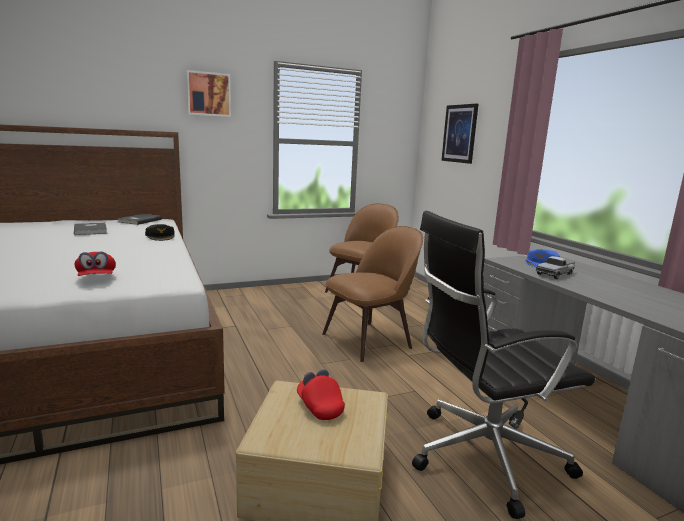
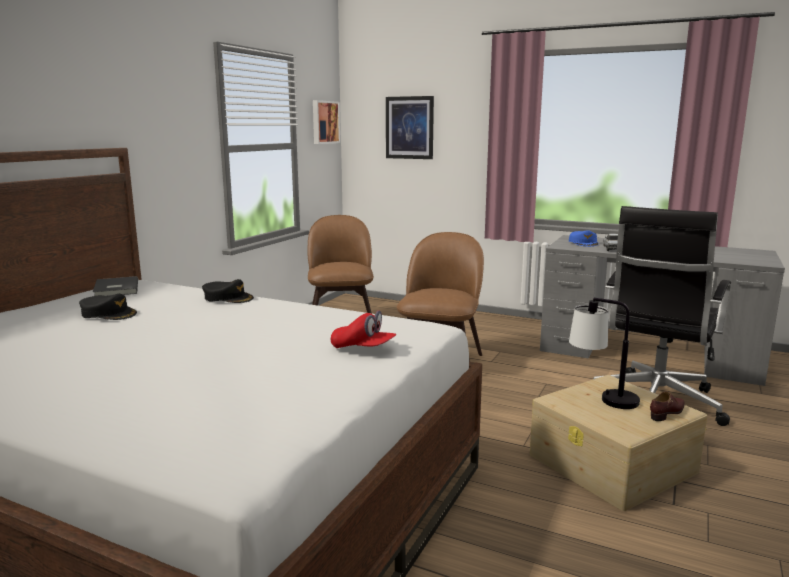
camera: 40 degrees left, 0 degrees up
(91, 230) = (109, 314): grey book -> black cap
(208, 94) = (151, 89): picture -> picture (324, 122)
(319, 406) = (601, 399): red cap -> table lamp
(342, 447) = (668, 413): none -> brown shoe

